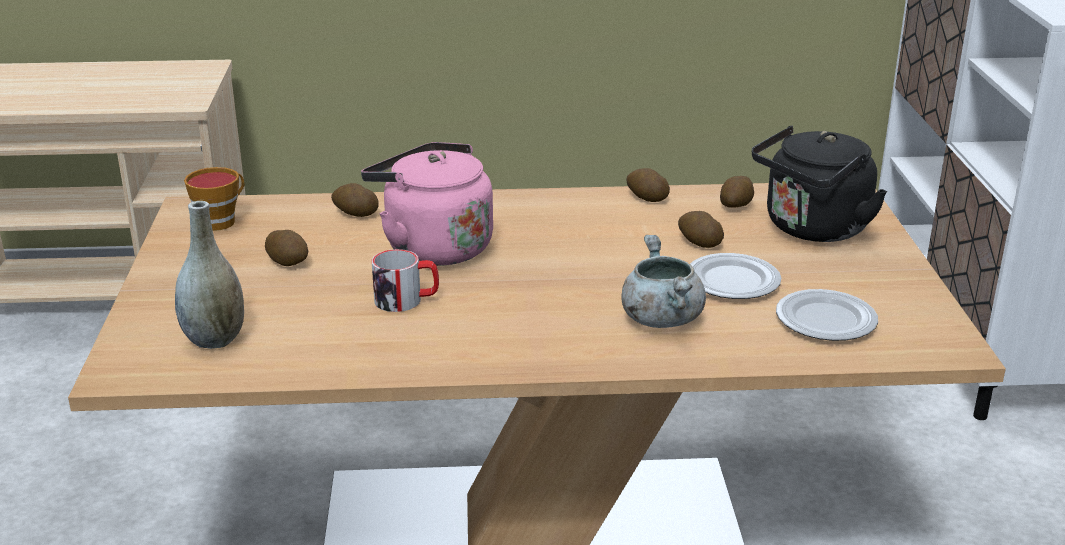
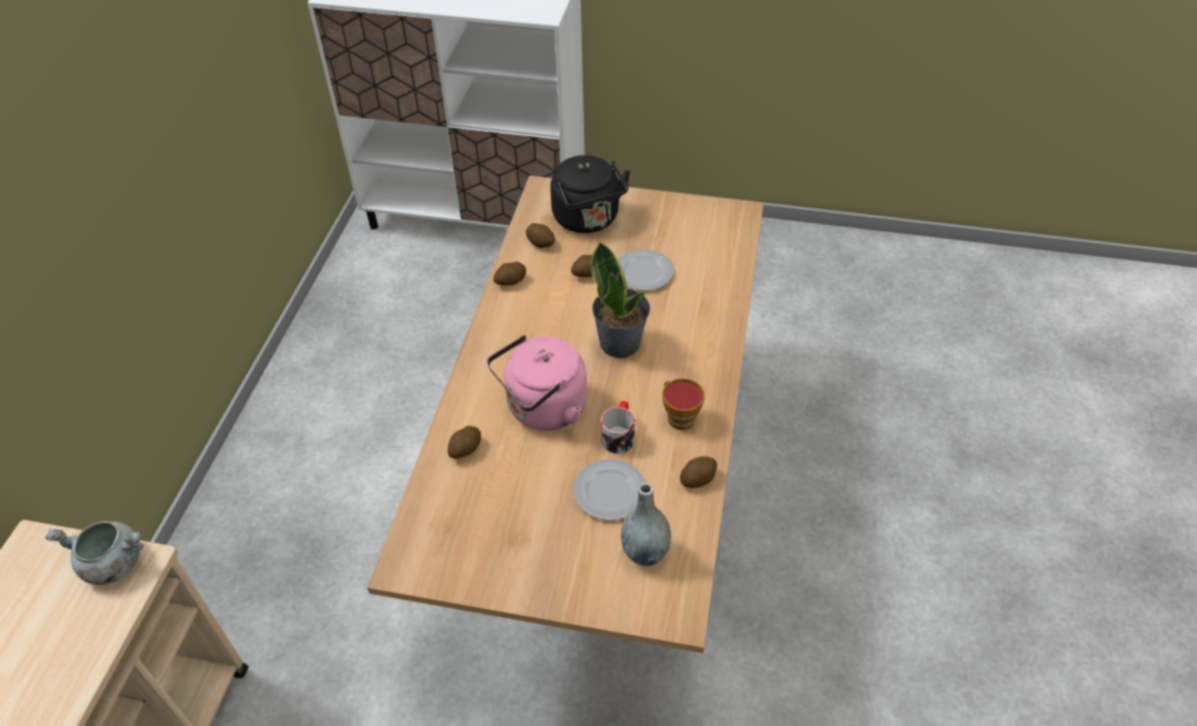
camera: 75 degrees left, 20 degrees up
(221, 221) = (441, 543): cup -> cup (678, 417)
(288, 261) = (535, 500): potato -> potato (697, 478)
(576, 281) = (620, 343): none -> potted plant
(660, 318) = (679, 315): grey cooking pot -> grey cooking pot (112, 564)
(826, 321) = (701, 248): plate -> plate (610, 491)

